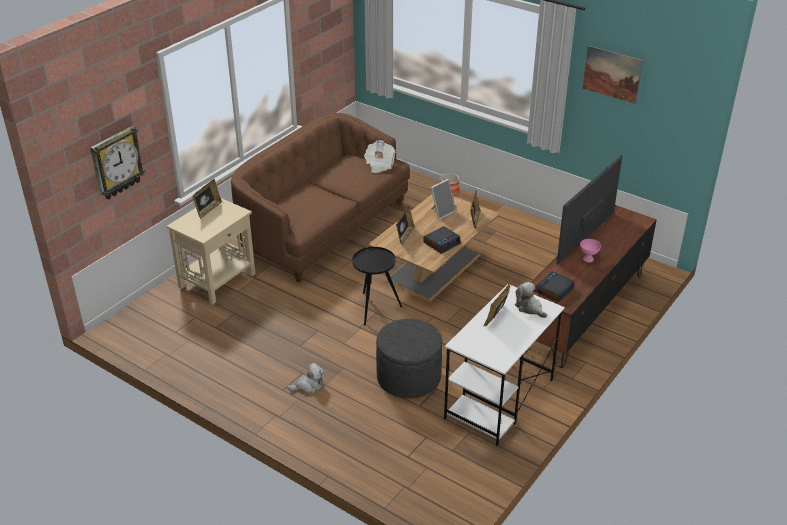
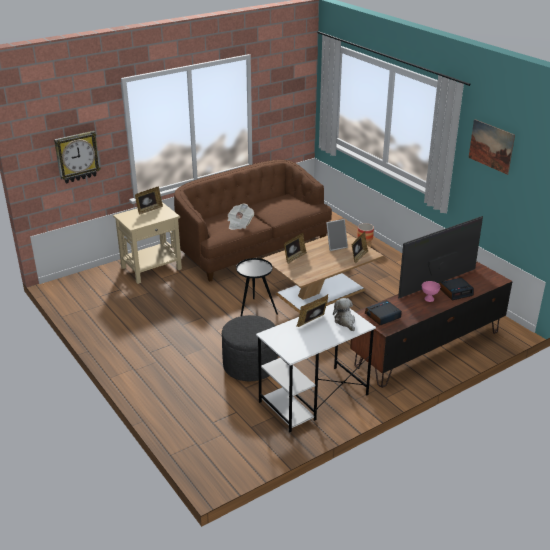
camera: 20 degrees right, 5 degrees down
(308, 385) = (170, 353): plush toy -> none
(379, 164) = (305, 204): newspaper -> newspaper (239, 224)
(442, 243) = (321, 268): alarm clock -> alarm clock (456, 292)

